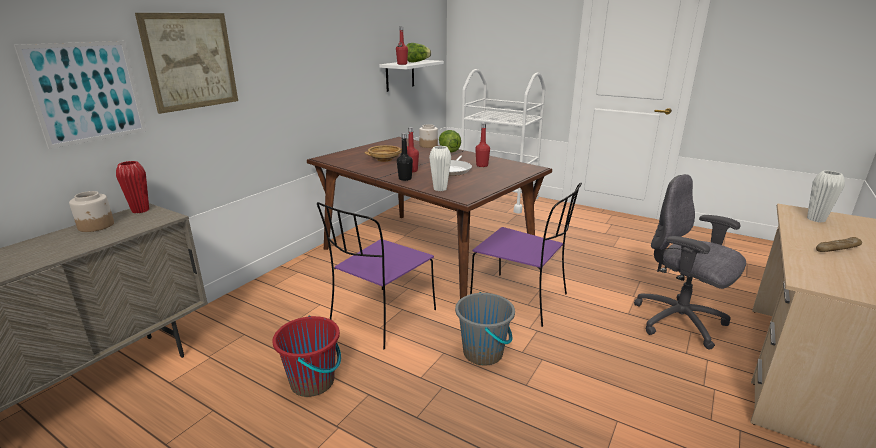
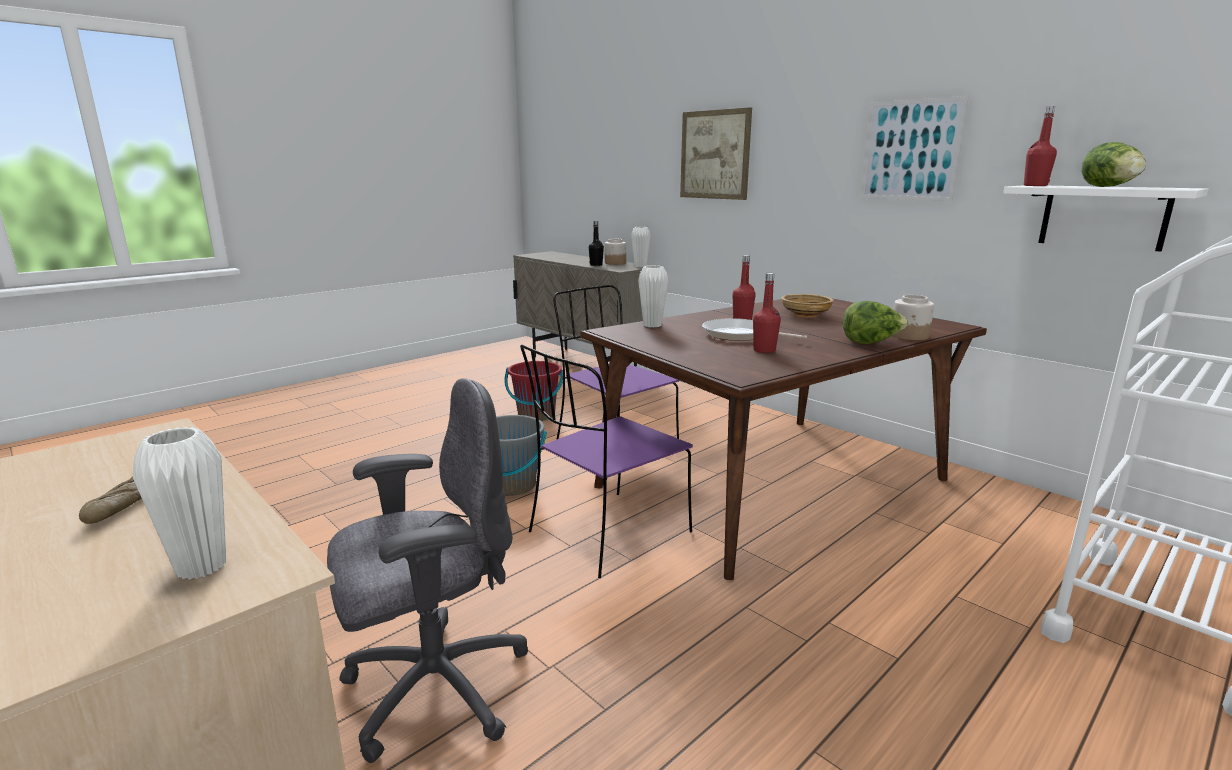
camera: 105 degrees right, 5 degrees down
(87, 92) = (647, 172): picture -> picture (911, 150)
(140, 210) = (640, 266): red vase -> white vase
(405, 179) = (703, 317): black bottle -> black bottle (596, 265)

